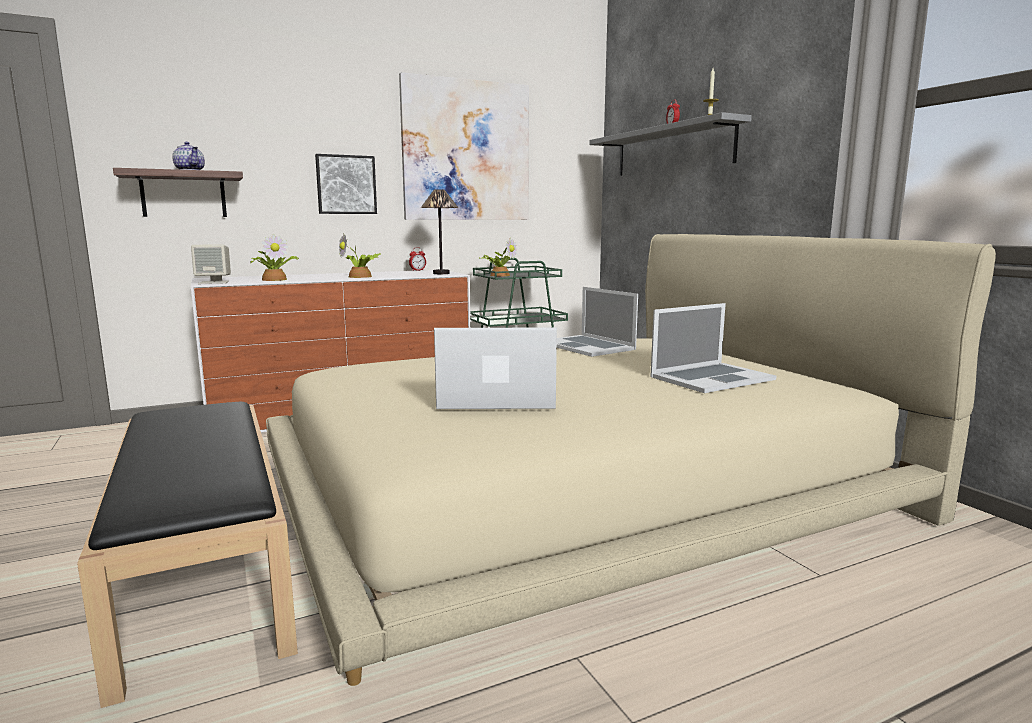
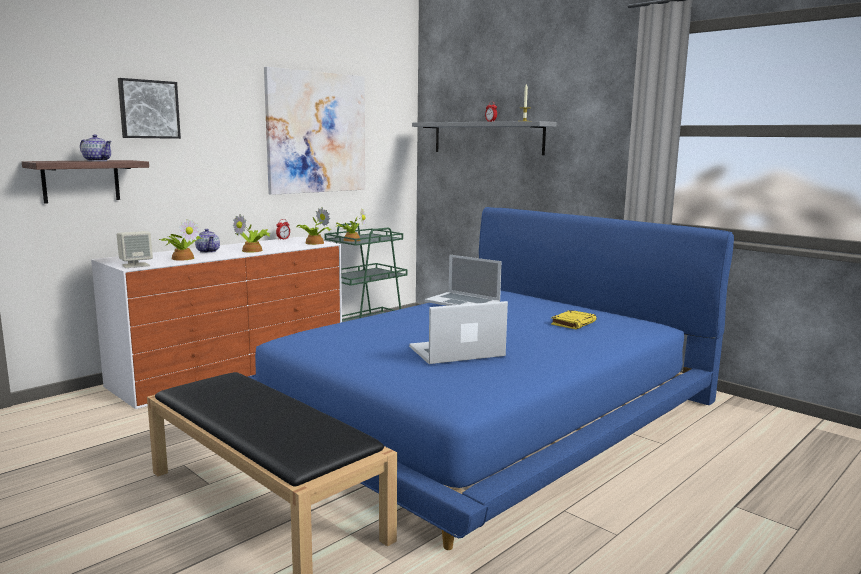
camera: 20 degrees left, 0 degrees up
(315, 276) = (208, 251): none -> teapot
(346, 185) = (221, 165): picture -> picture (148, 109)
(440, 273) = (313, 243): table lamp -> potted plant
(579, 489) = (483, 411): beige bed -> blue bed
(711, 378) = (573, 323): laptop -> yellow book

